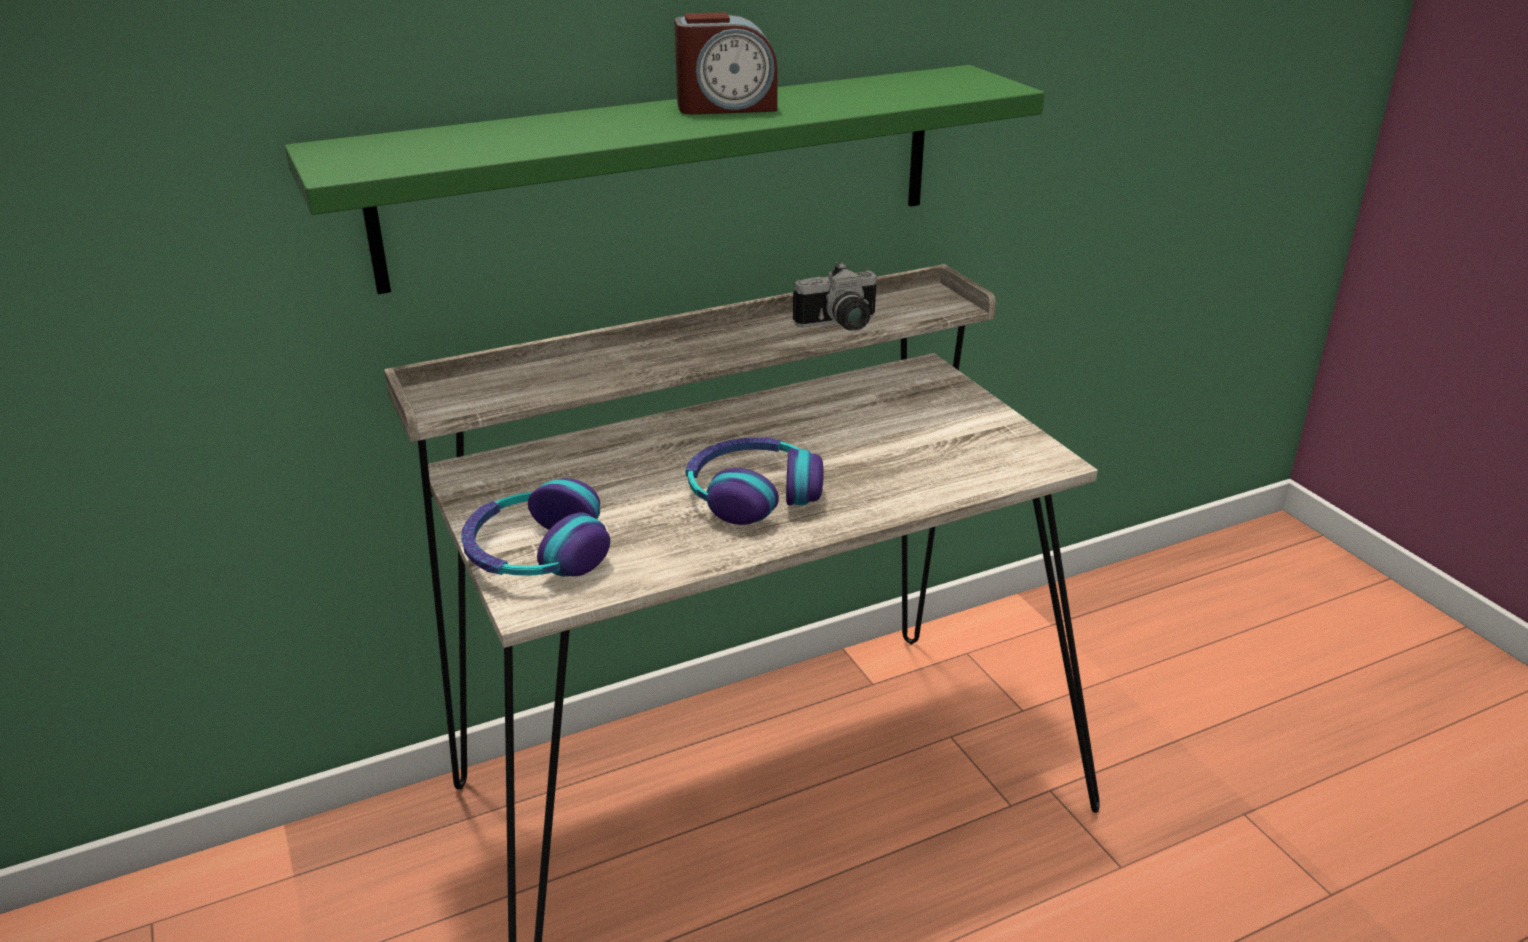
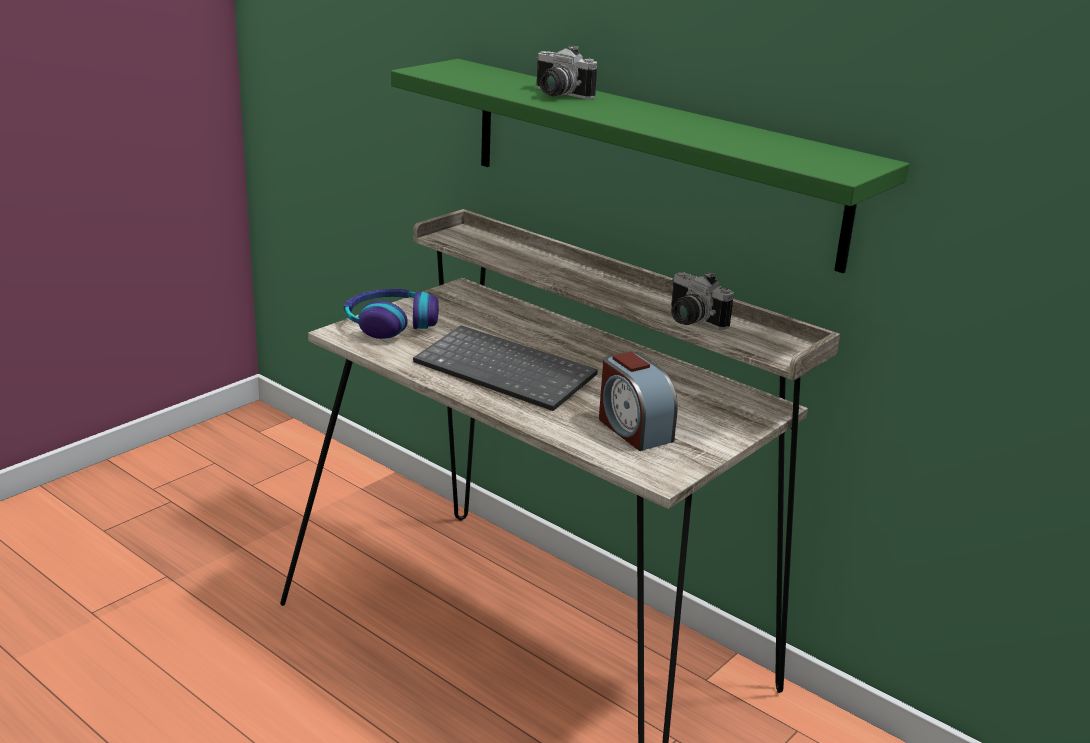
camera: 65 degrees right, 5 degrees down
(581, 128) = (557, 94): none -> camera
(726, 106) = (655, 115): alarm clock -> alarm clock (633, 429)
(753, 494) = (508, 371): headphones -> keyboard

